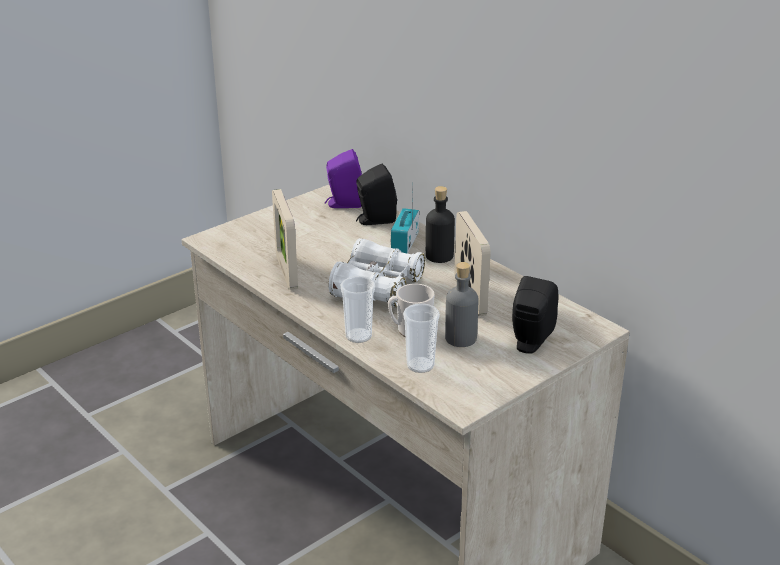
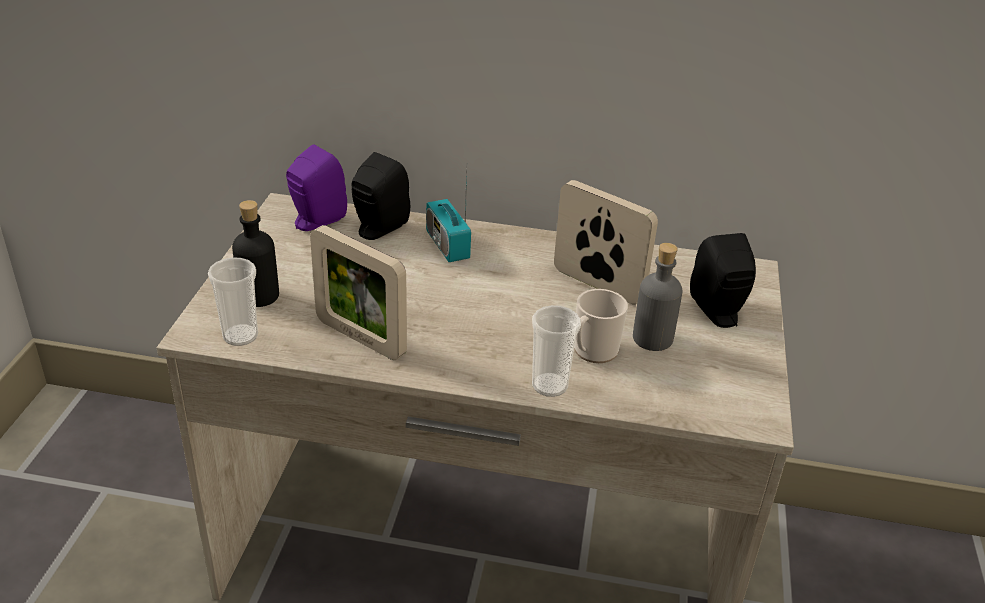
camera: 40 degrees left, 5 degrees up
(377, 288) = (490, 314): white binoculars -> none
(420, 365) = (658, 391): cup -> cup (240, 335)
(439, 256) = (504, 248): black bottle -> black bottle (259, 295)

